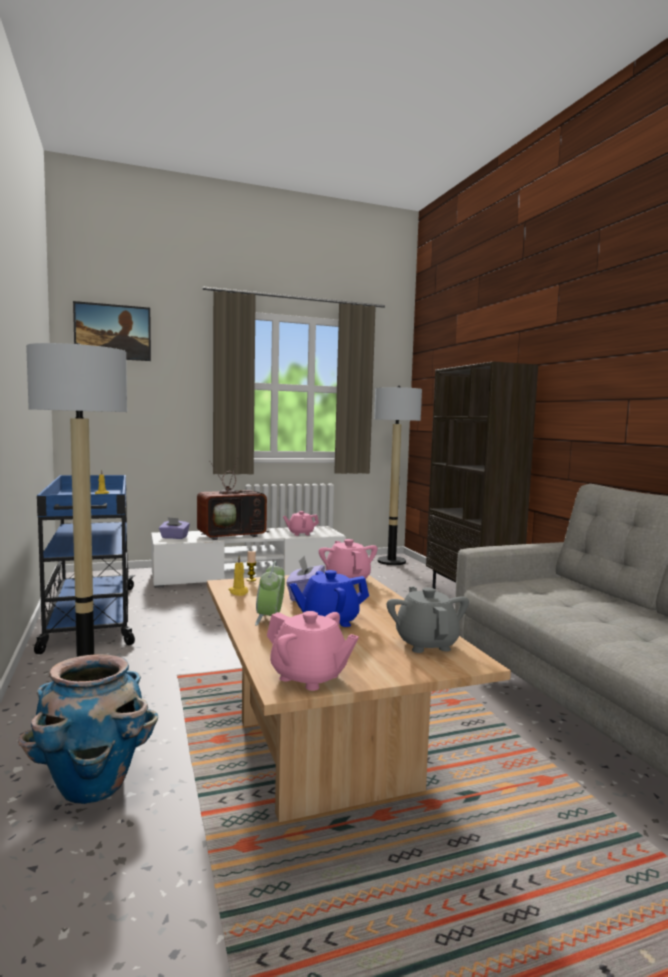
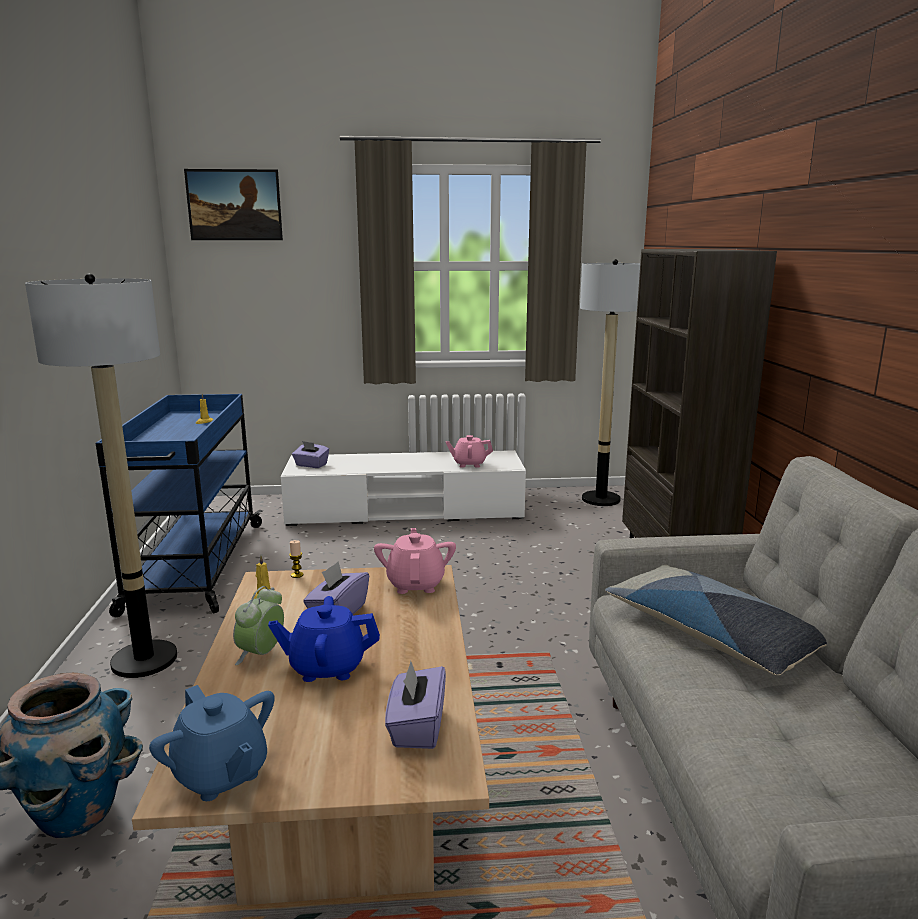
camera: 15 degrees right, 10 degrees up
(233, 535) = (382, 464): television -> none
(309, 677) = (221, 774): pink teapot -> blue teapot
(426, 644) = (416, 727): grey teapot -> purple tissue box
(559, 598) = (711, 634): none -> pillow

